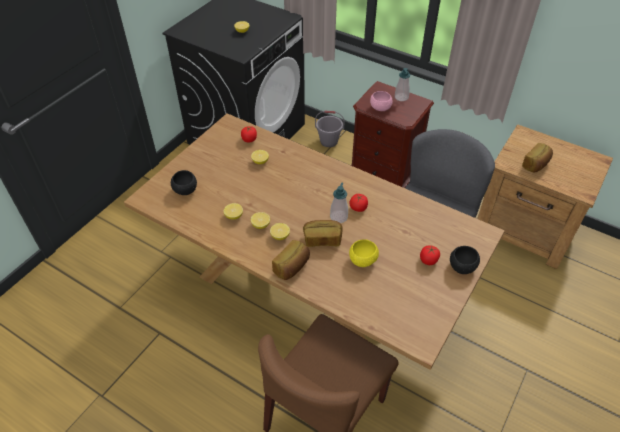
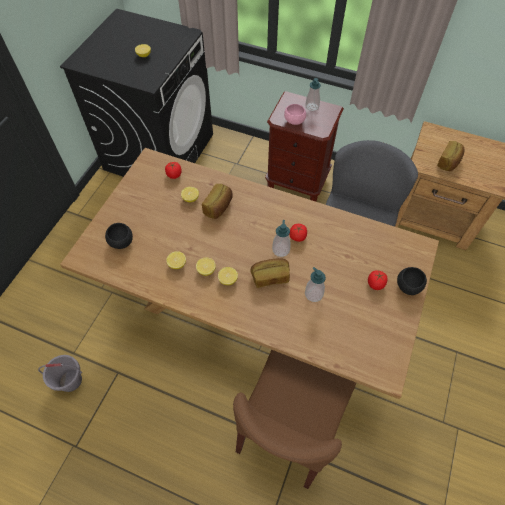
camera: 10 degrees left, 10 degrees up
(292, 267) = (247, 312): bread -> bread (219, 207)
(329, 141) = (239, 149): grey bucket -> grey bucket (70, 380)
(362, 260) = (313, 294): yellow bowl -> soap dispenser

